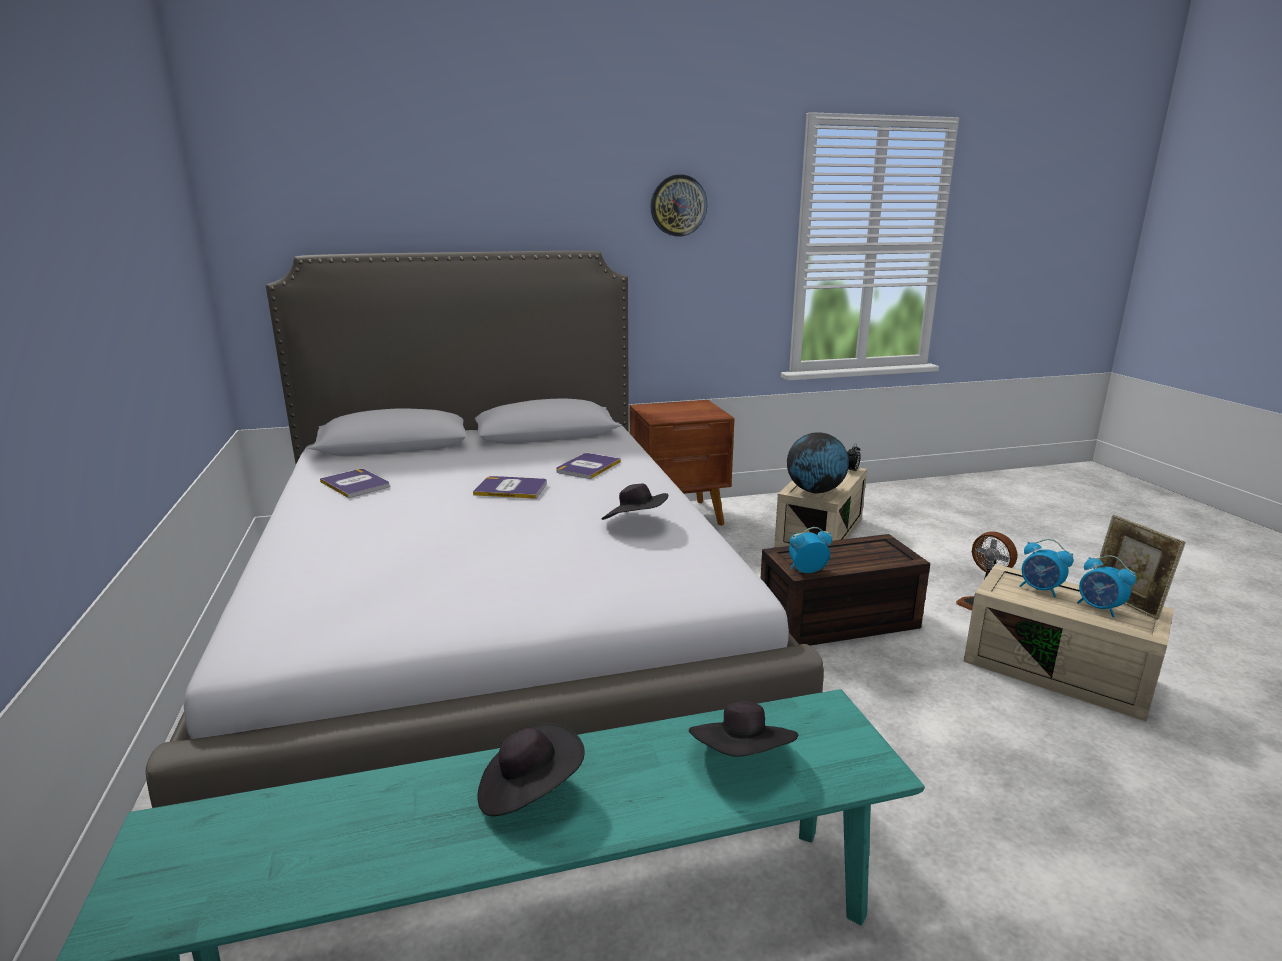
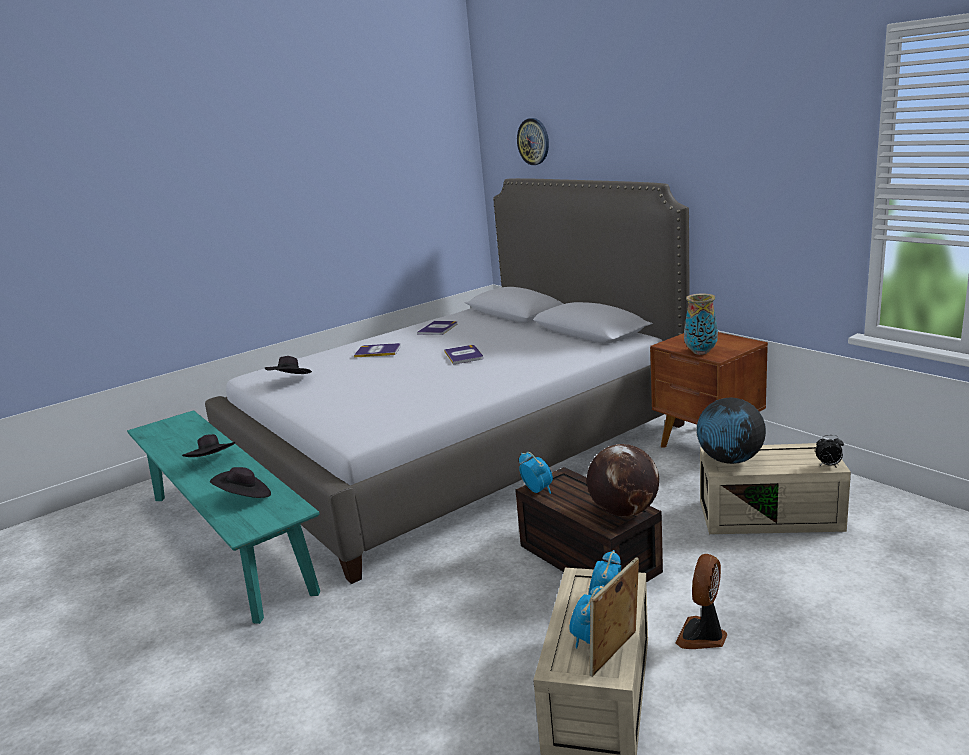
camera: 70 degrees right, 0 degrees up
(588, 467) = (528, 359): book -> book (378, 351)
(636, 524) = (435, 395): black hat -> black hat (290, 381)
(678, 205) = (742, 140): wall clock -> wall clock (533, 141)
(699, 416) = (701, 352): none -> vase
(881, 546) = (623, 511): none -> globe

